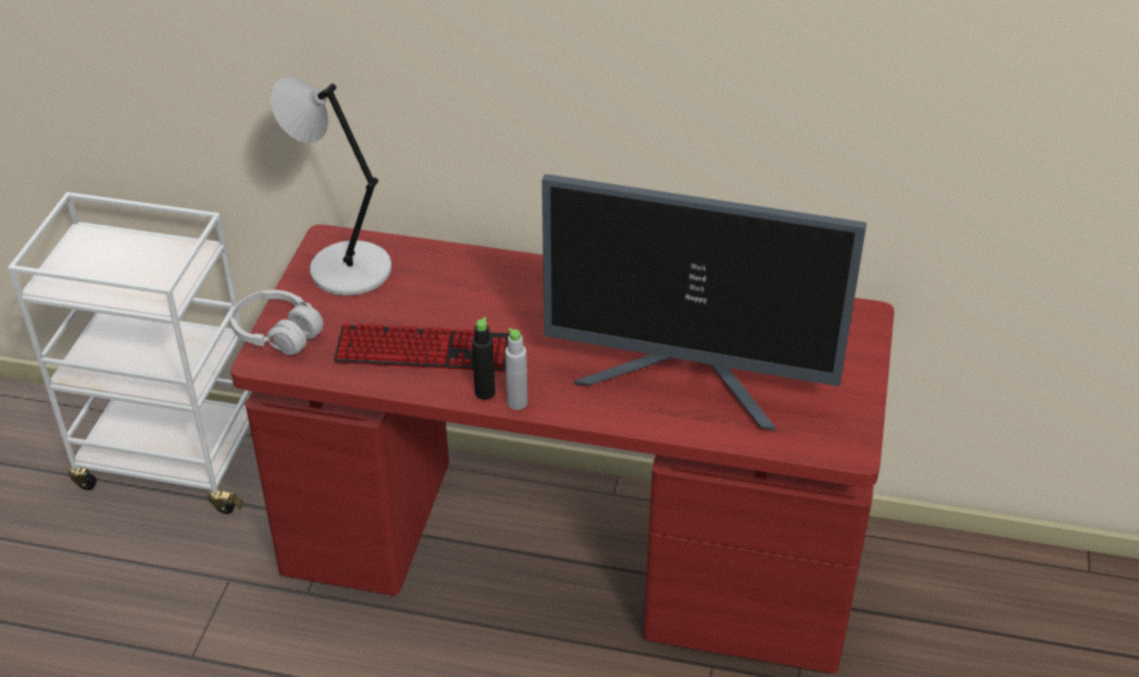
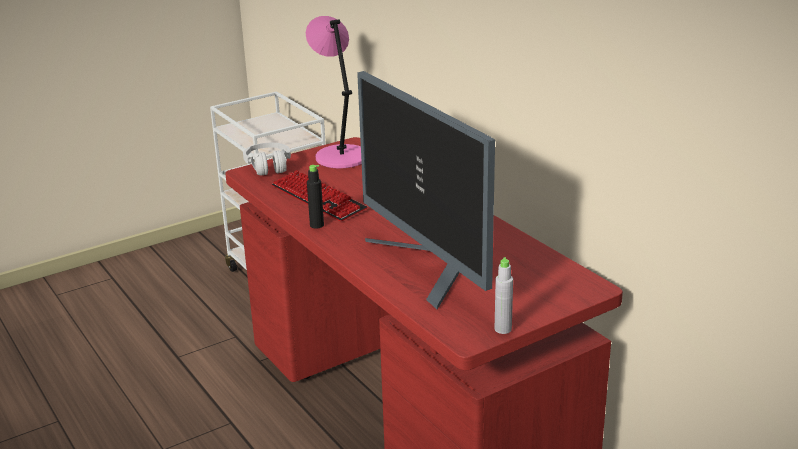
camera: 45 degrees right, 15 degrees down
(345, 269) = (340, 156): grey table lamp -> pink table lamp
(517, 403) = (324, 235): grey bottle -> grey bottle (503, 329)

